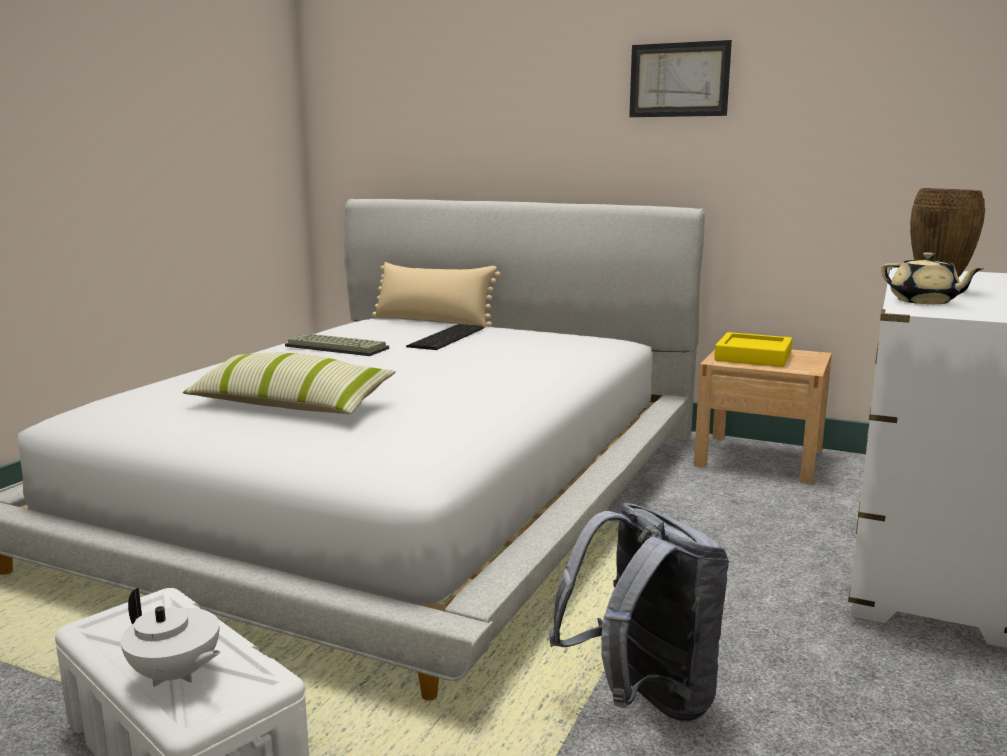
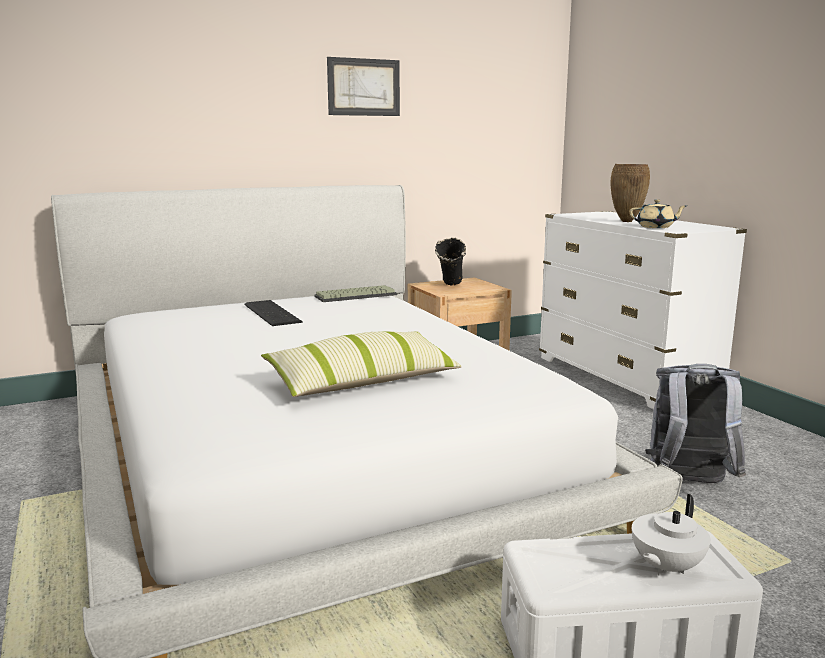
camera: 50 degrees left, 0 degrees up
(175, 675) = (665, 567): white teapot -> white teapot turned 150 degrees clockwise
(338, 347) = (220, 339): keyboard -> keyboard (356, 295)
(433, 321) = (202, 306): beige pillow -> none
(753, 356) = (451, 287): yellow tray -> black vase

